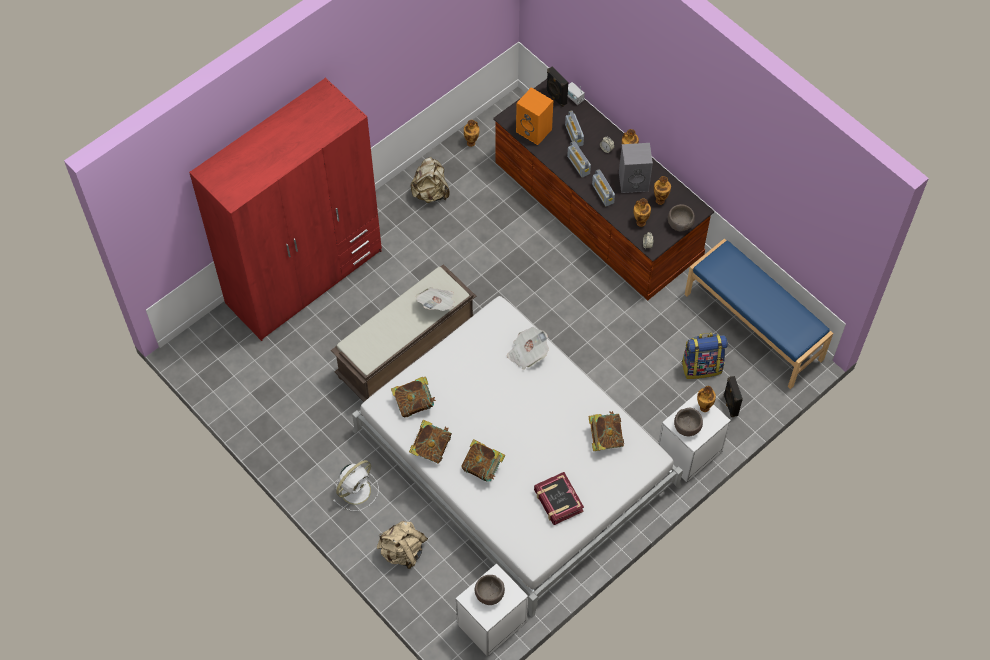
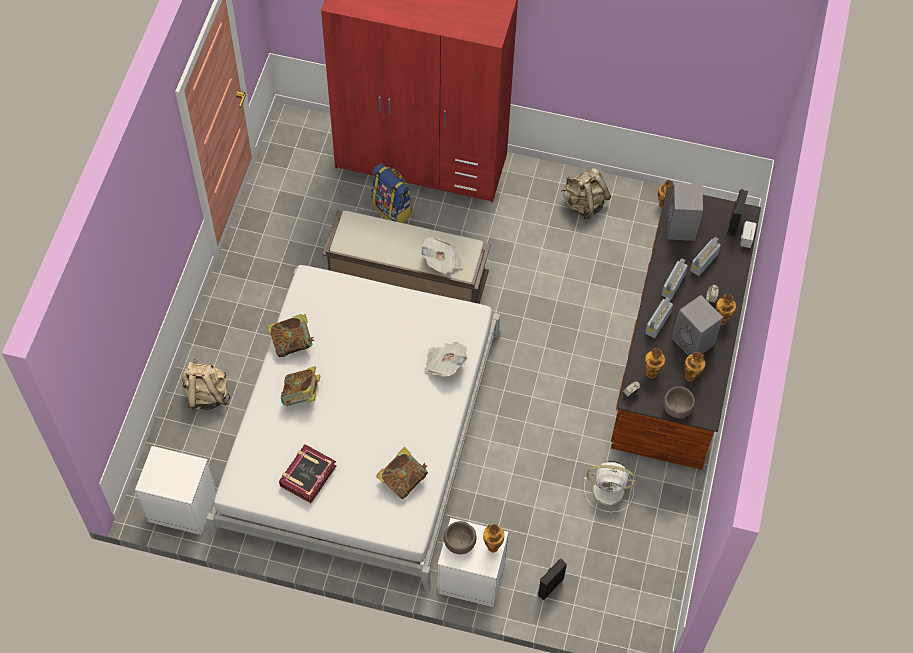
camera: 55 degrees right, 0 degrees up
(356, 489) = (242, 324): white fan -> white fan (610, 490)
(414, 403) = (328, 303): book -> none
(489, 594) = (172, 471): brown bowl -> none
(535, 130) = (681, 228): orange speaker -> grey speaker
(701, 366) = (573, 537): backpack -> backpack (393, 209)
(754, 326) = (655, 560): blue bench -> none

